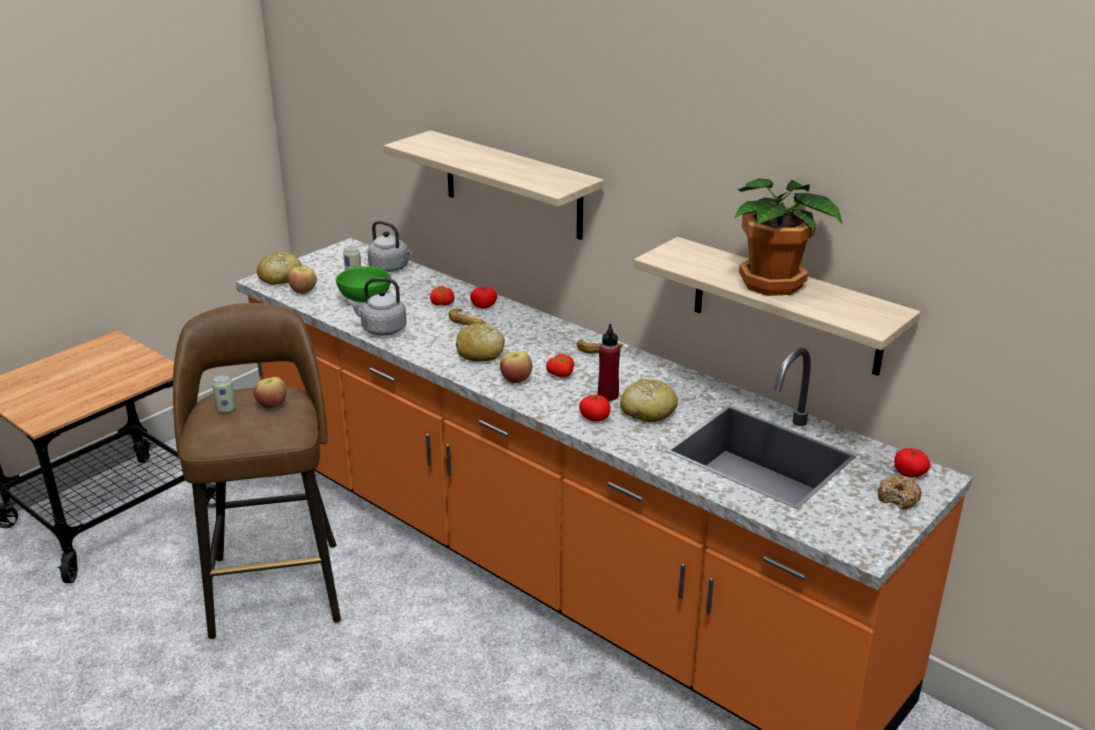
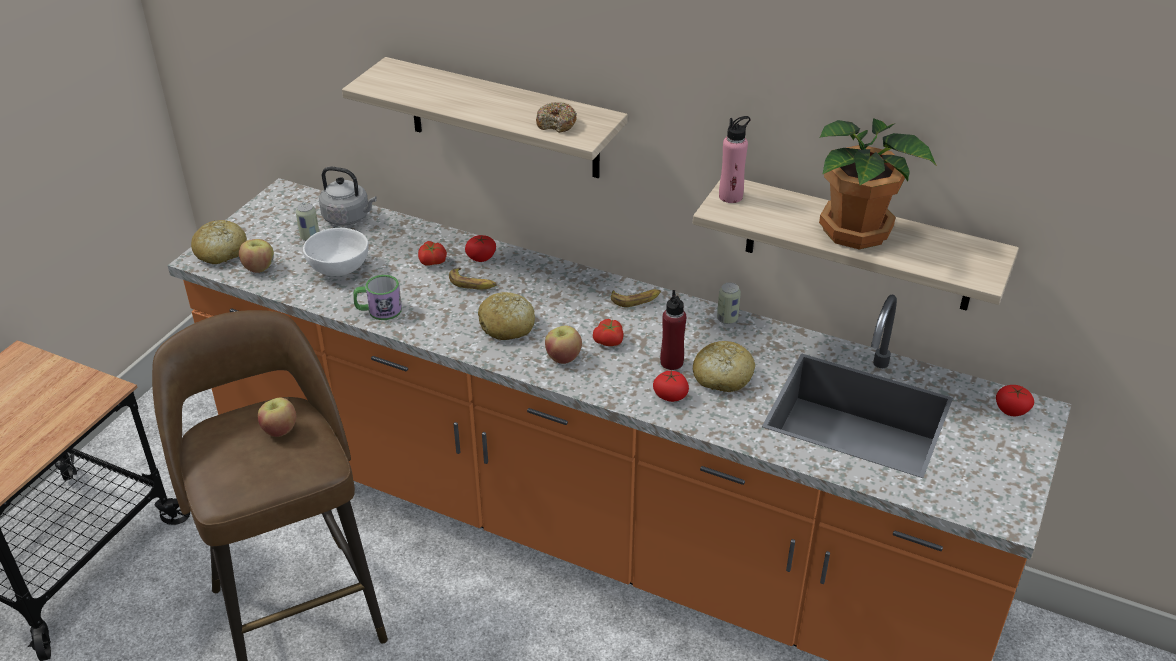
camera: 15 degrees left, 10 degrees up
(226, 409) = (227, 446): can -> can (727, 319)
(363, 299) = (337, 269): green bowl -> white bowl
(381, 329) = (378, 310): grey kettle -> mug
(674, 250) = (731, 196): none -> pink bottle
(898, 498) = (1013, 444): donut -> donut (556, 124)

